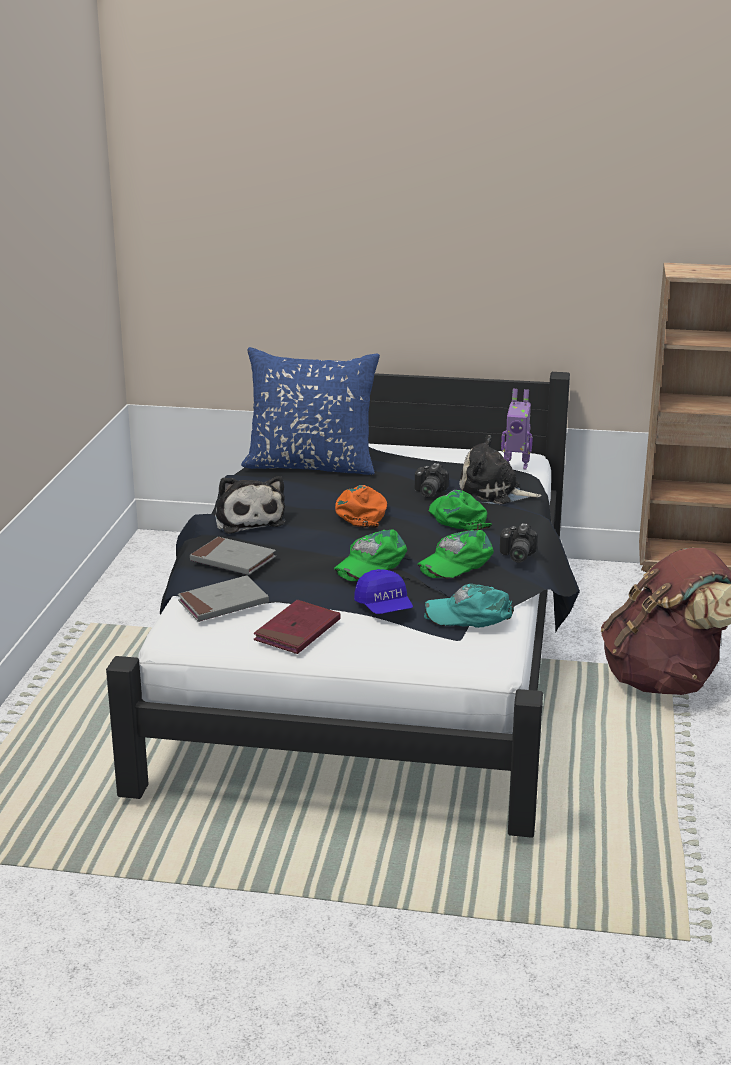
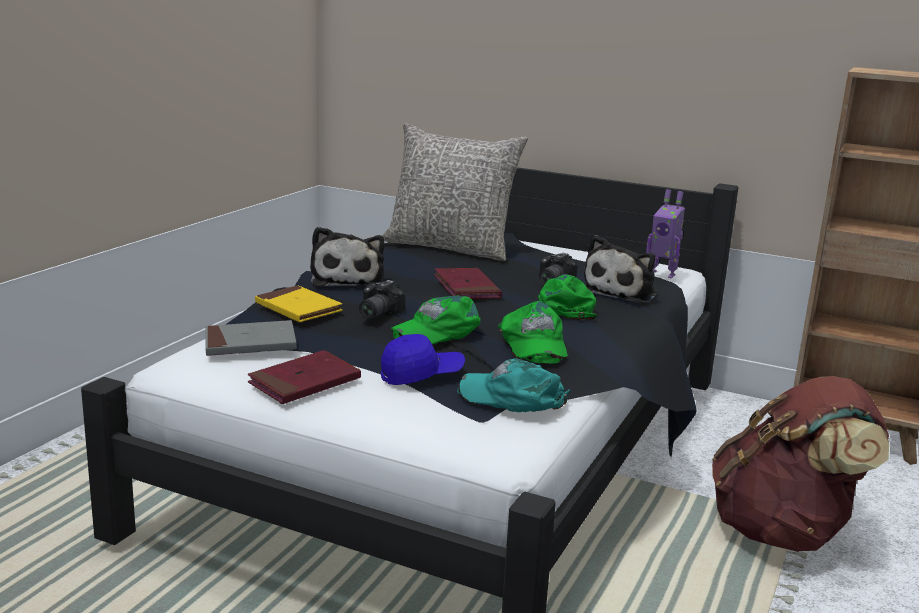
camera: 15 degrees right, 5 degrees down
(233, 560) = (298, 308): grey book -> yellow book
(311, 465) = (450, 247): blue pillow -> grey pillow
(363, 512) = (466, 288): orange cap -> red book
(384, 608) = (421, 375): blue cap -> blue cap turned 105 degrees counterclockwise
(455, 562) = (533, 344): green cap -> green cap turned 75 degrees counterclockwise
(493, 493) = (622, 292): plush toy -> plush toy turned 90 degrees counterclockwise
(515, 555) = (608, 349): camera -> camera (375, 314)

